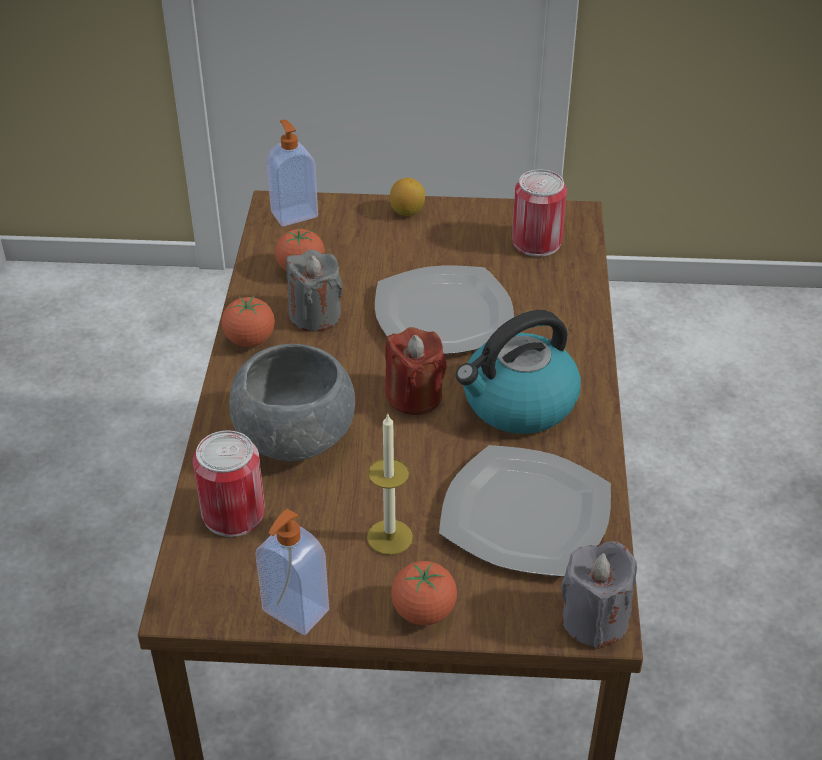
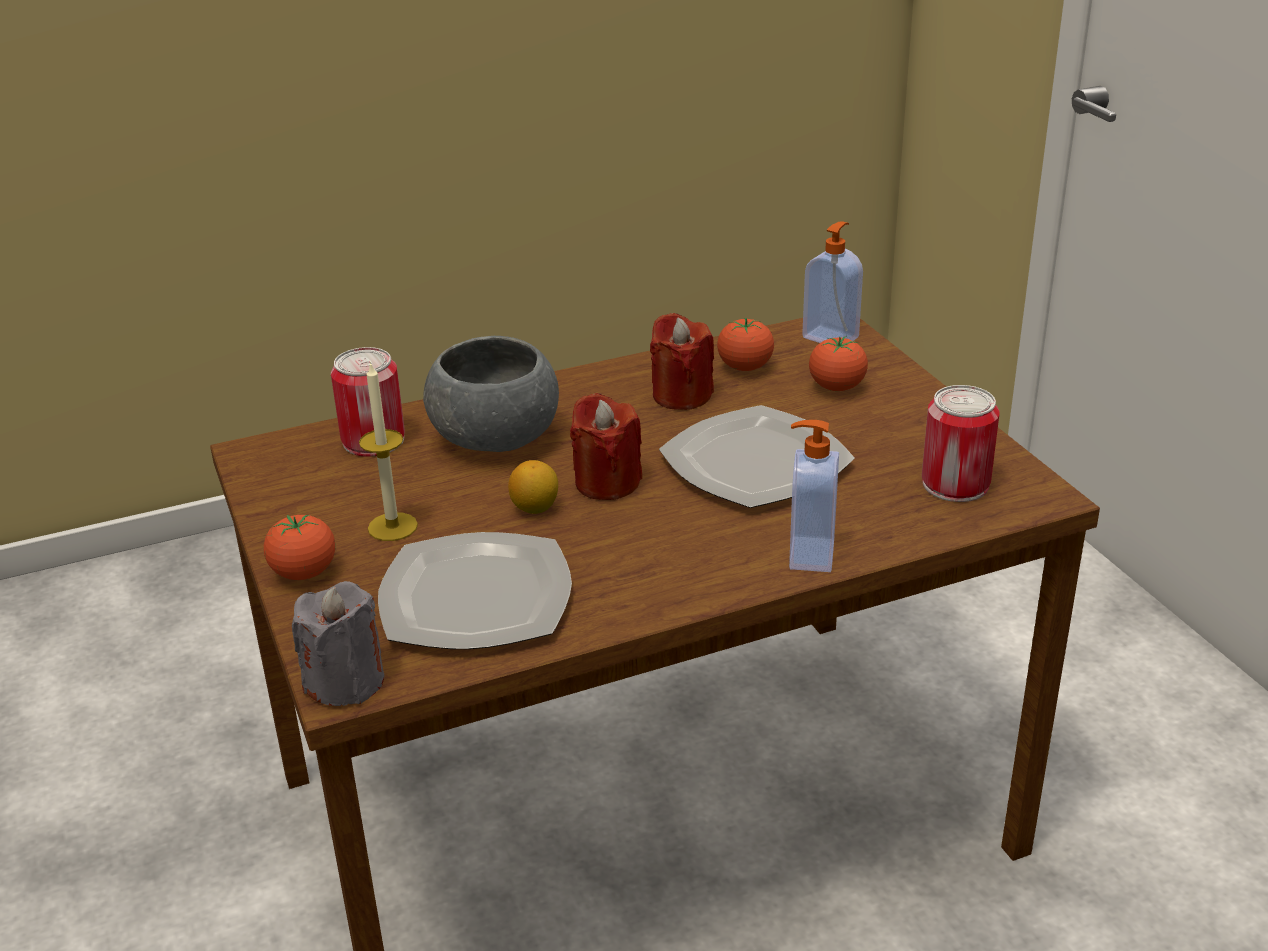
camera: 65 degrees right, 10 degrees down
(250, 340) = (612, 376): tomato -> tomato (836, 387)
(294, 612) = (269, 506): soap dispenser -> soap dispenser (809, 554)
(315, 315) = (681, 395): grey candle -> red candle
(407, 211) = (912, 392): lemon -> lemon (535, 508)
(518, 403) = (649, 547): kettle -> none

